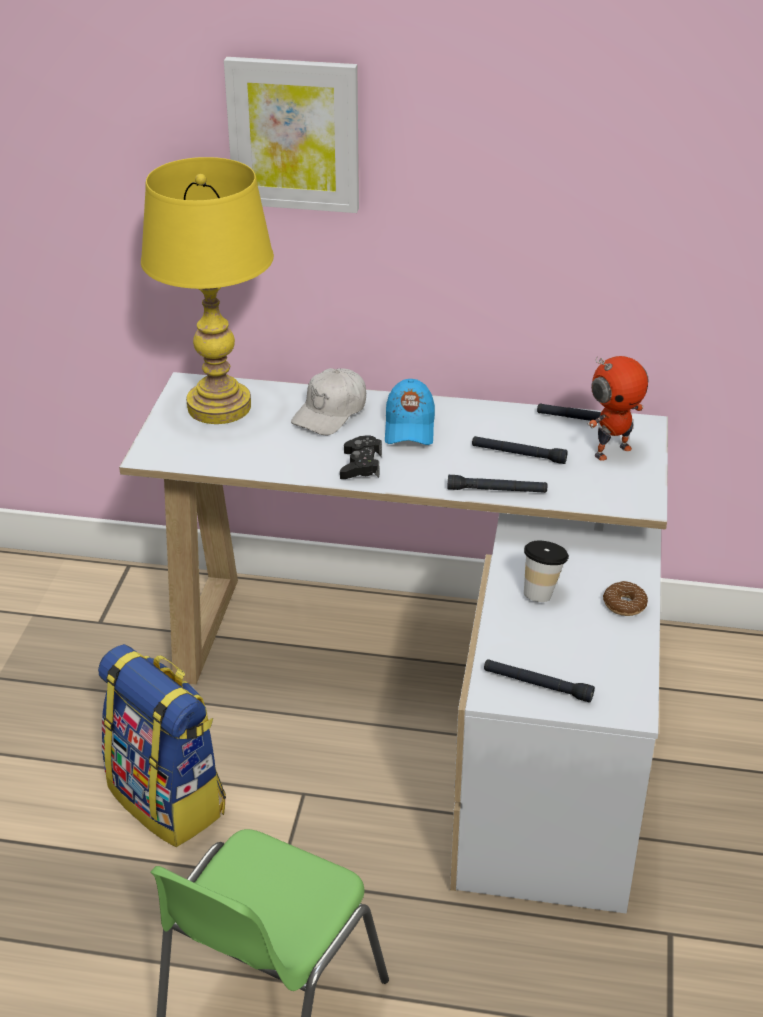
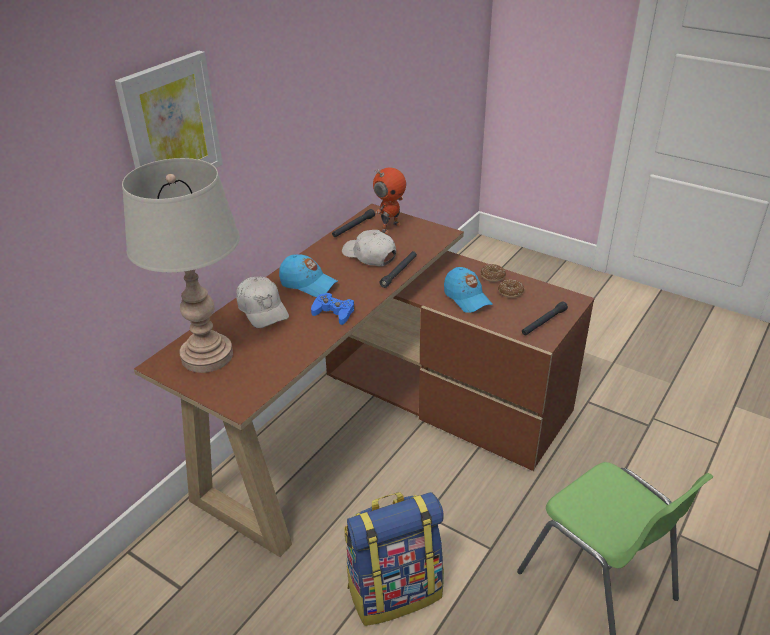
camera: 65 degrees left, 0 degrees up
(219, 407) = (207, 356): yellow table lamp -> grey table lamp
(361, 465) = (334, 312): black game controller -> blue game controller
(438, 693) = (378, 426): white desk -> brown desk
(518, 454) = (369, 255): black flashlight -> white cap
(542, 592) = (467, 298): cup -> blue cap
(595, 633) = (510, 292): none -> donut
(611, 450) = (389, 227): toy robot -> toy robot turned 45 degrees clockwise

